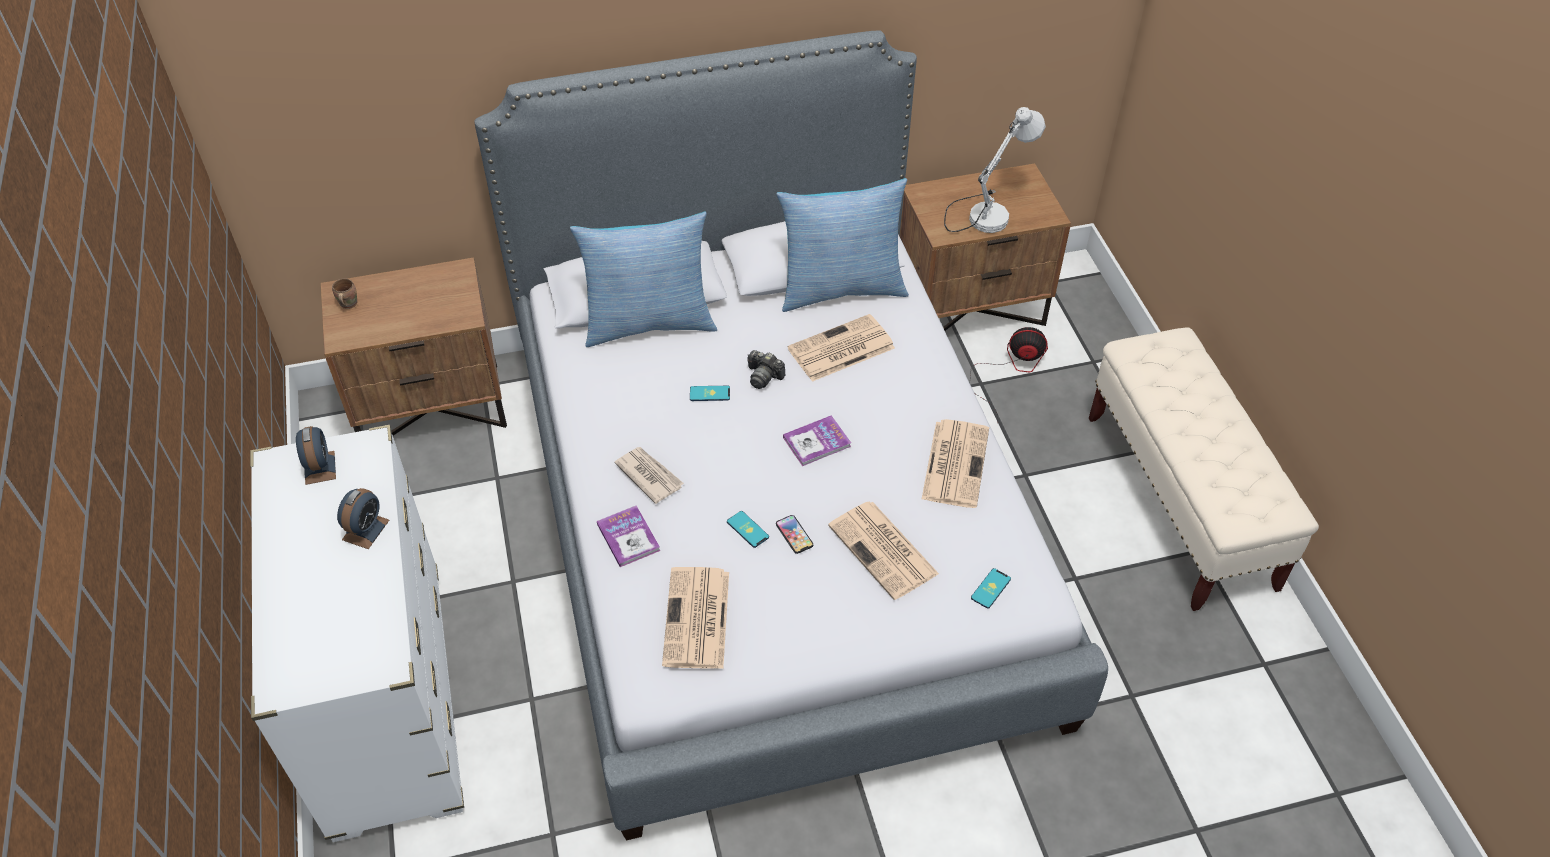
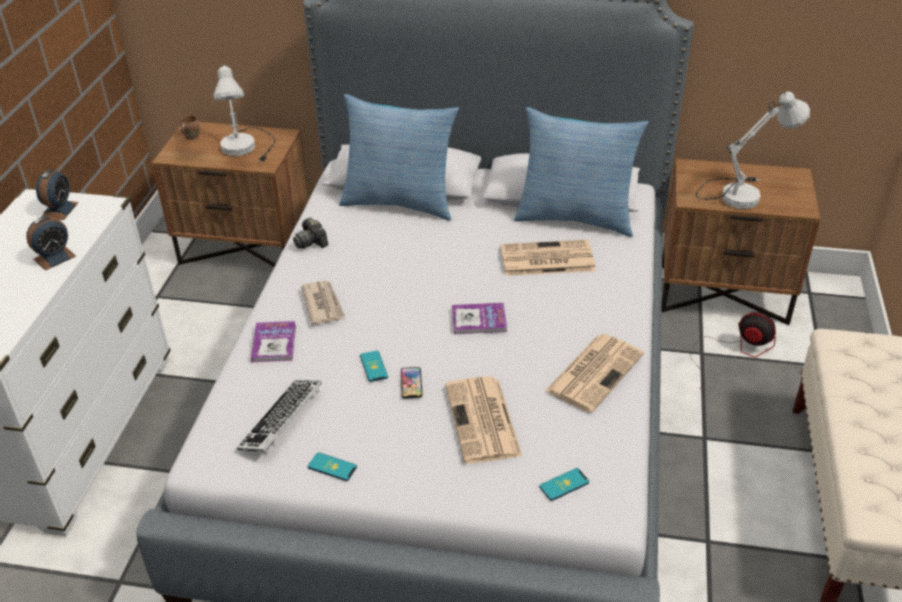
camera: 25 degrees right, 10 degrees down
(432, 303) = (248, 150): none -> white table lamp
(697, 620) = (282, 420): newspaper -> keyboard
(710, 394) = (413, 261): phone -> phone (332, 467)
(763, 376) = (467, 261): camera -> camera (311, 242)

